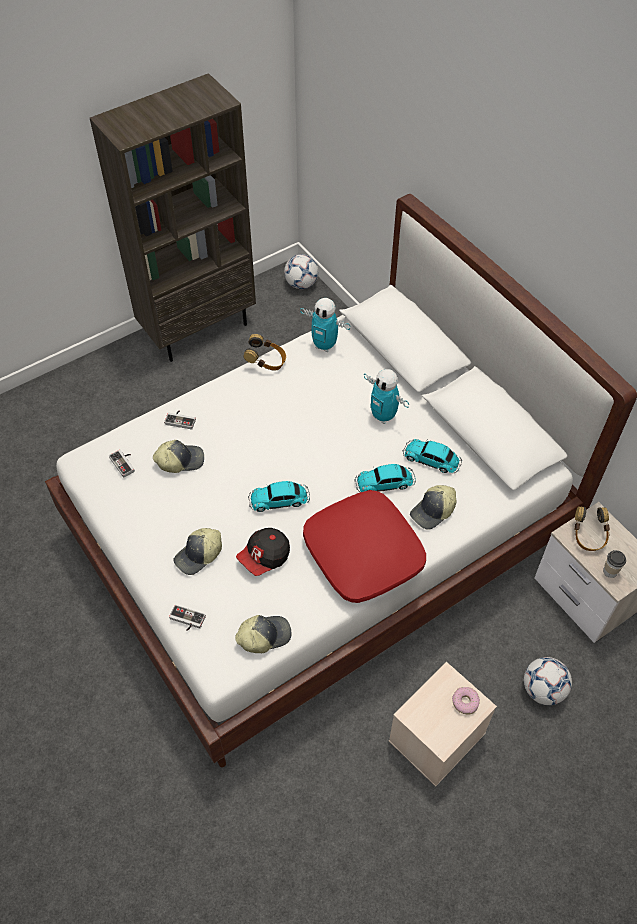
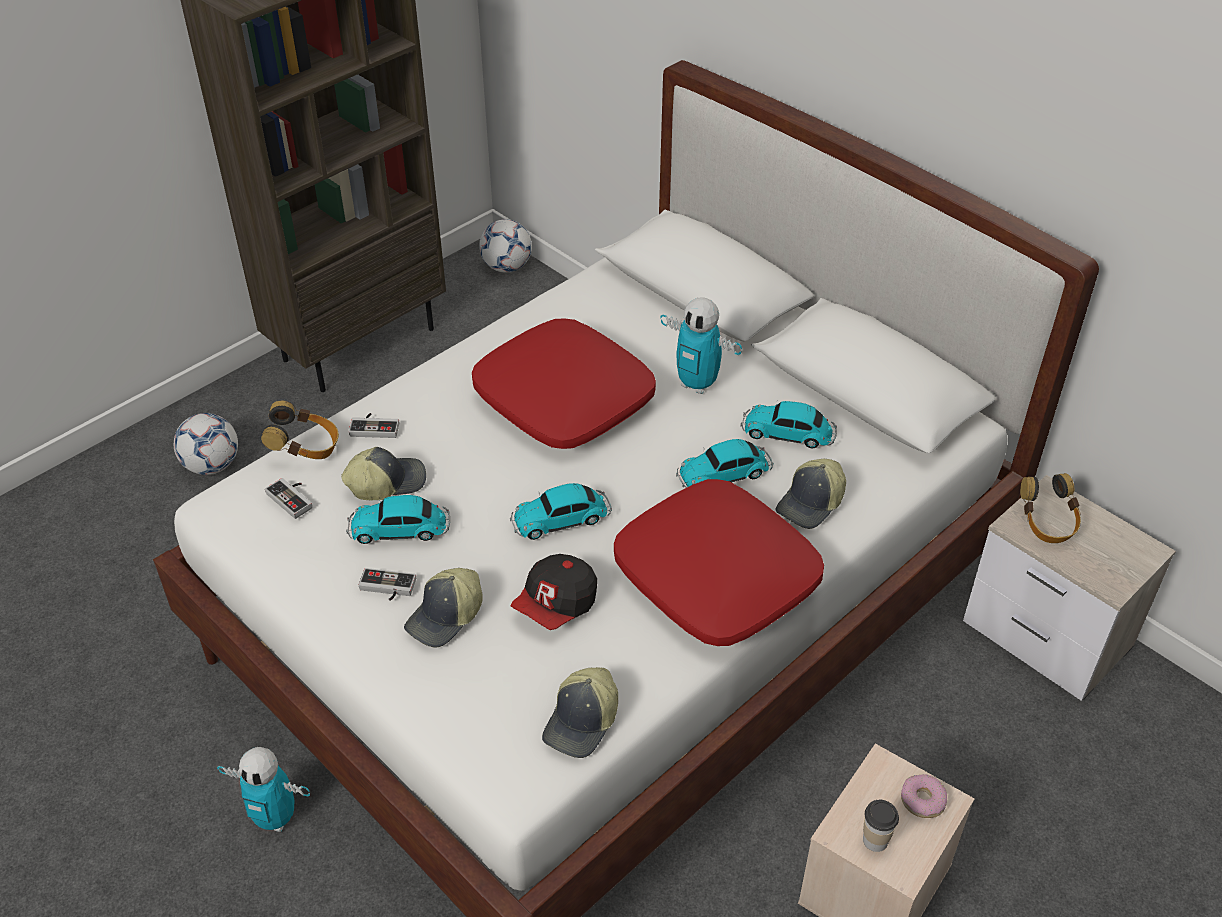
camera: 10 degrees left, 10 degrees down
(183, 493) = (401, 528): none -> toy car
(186, 620) = (445, 718): game controller -> game controller (386, 589)
(264, 636) = (583, 722): cap -> cap turned 150 degrees clockwise
(266, 362) = (496, 333): headphones -> headphones (306, 448)
(299, 415) = (565, 398): none -> red pillow
(324, 345) = (581, 302): toy robot -> toy robot (275, 818)
(543, 690) = (1023, 783): football -> football (212, 465)
(610, 571) = (1094, 567): cup -> cup (875, 840)

